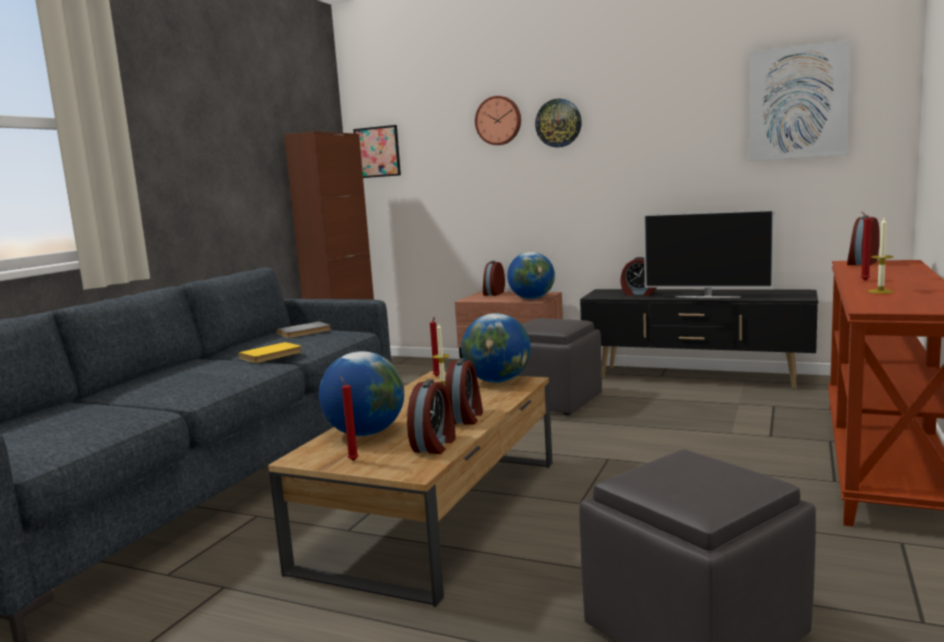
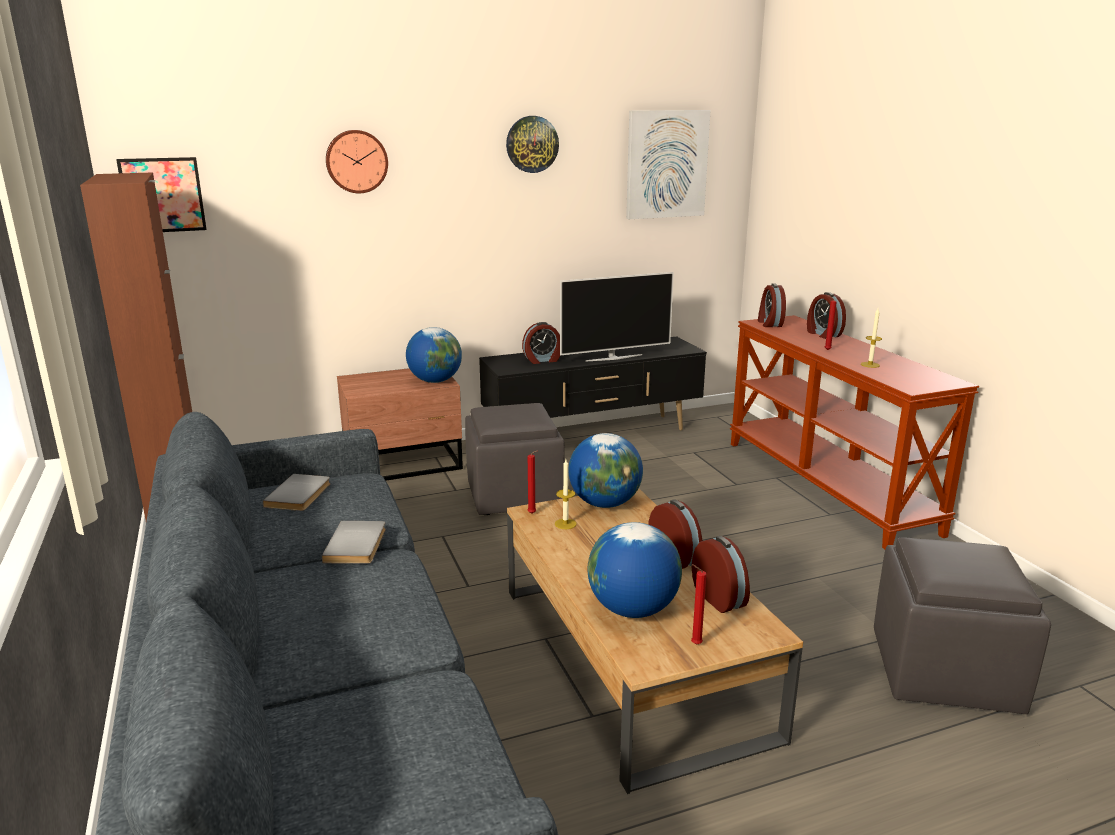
camera: 45 degrees left, 10 degrees up
(272, 355) = (358, 545): yellow book -> grey book
(493, 294) = (367, 378): alarm clock -> alarm clock (823, 334)
(558, 123) = (434, 169): wall clock -> wall clock (532, 144)

